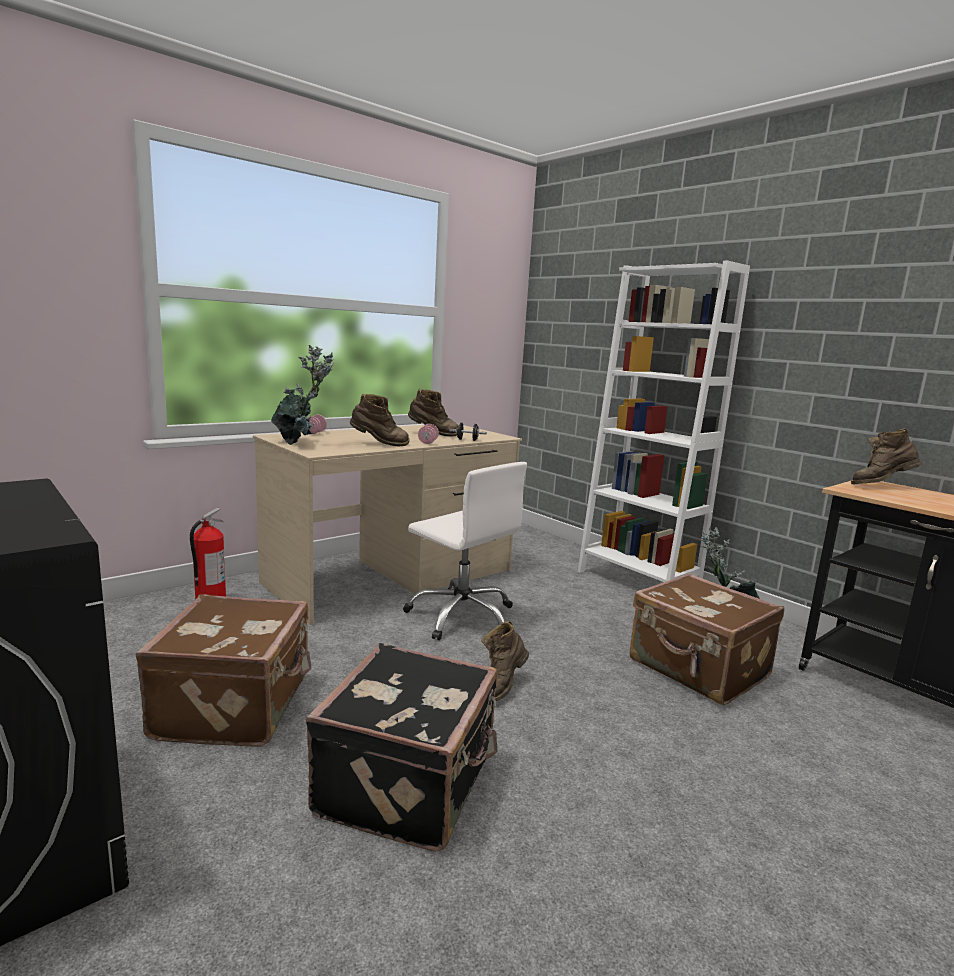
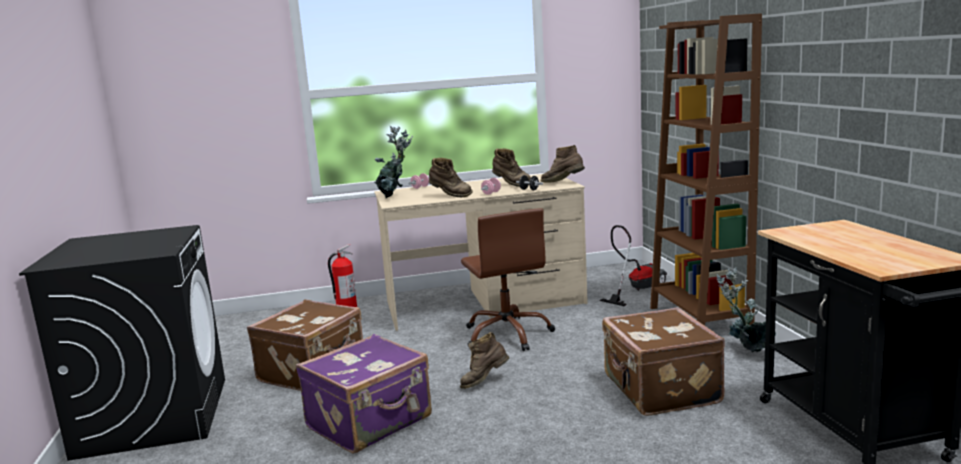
camera: 30 degrees right, 0 degrees up
(410, 784) = (371, 423): black suitcase -> purple suitcase
(462, 616) = (508, 334): white office chair -> brown office chair
(541, 551) = (636, 289): none -> vacuum cleaner
(637, 581) = (699, 320): white bookcase -> brown bookcase
(881, 486) = (835, 228): brown boot -> brown boot (563, 183)

